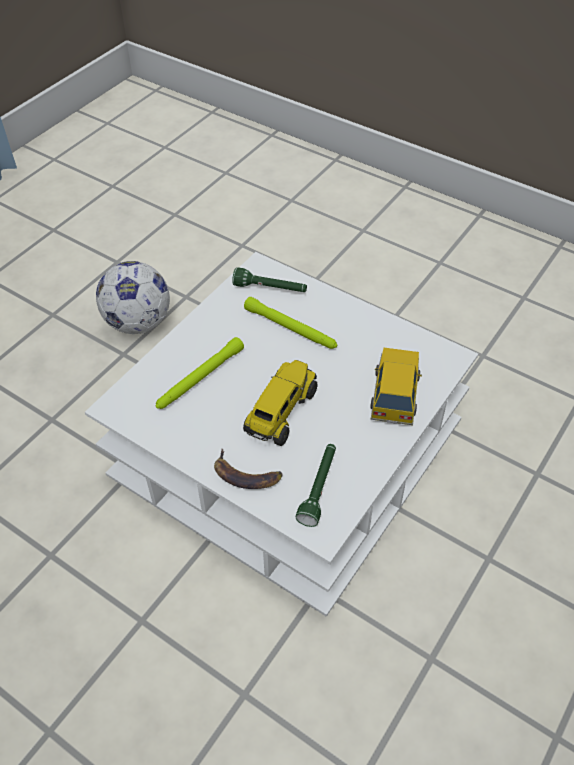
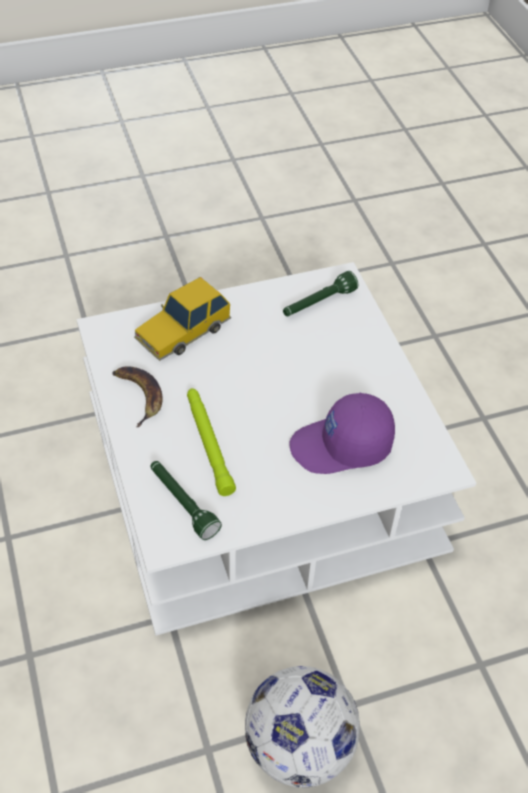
camera: 145 degrees left, 0 degrees up
(199, 378) = (341, 447): green flashlight -> purple cap
(246, 475) = (366, 343): banana -> banana (138, 395)
(280, 412) = (295, 372): toy truck -> none

